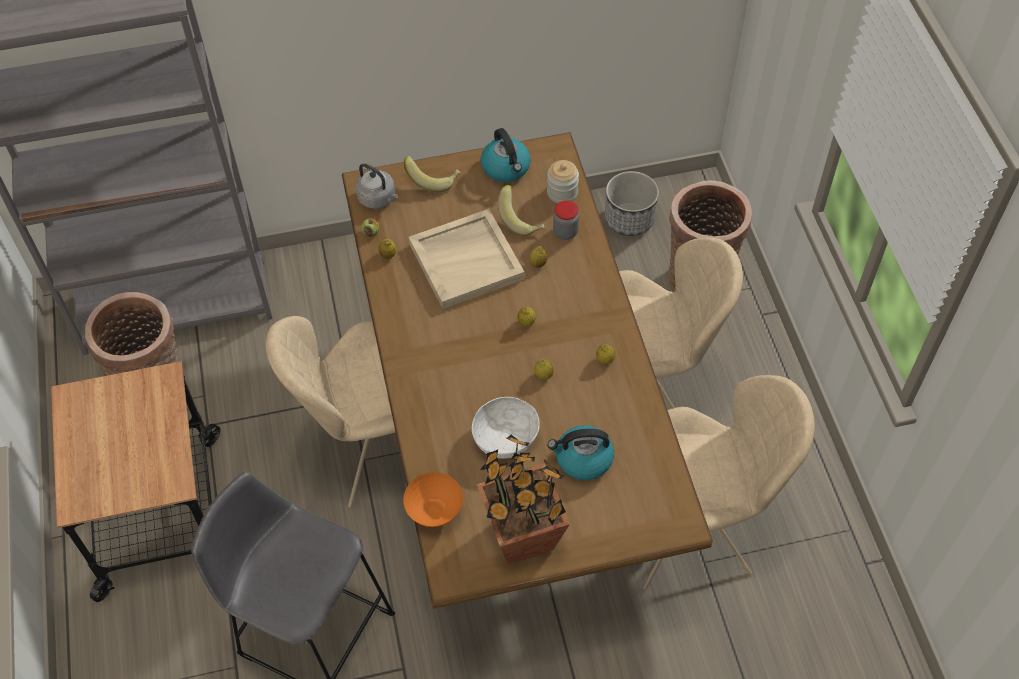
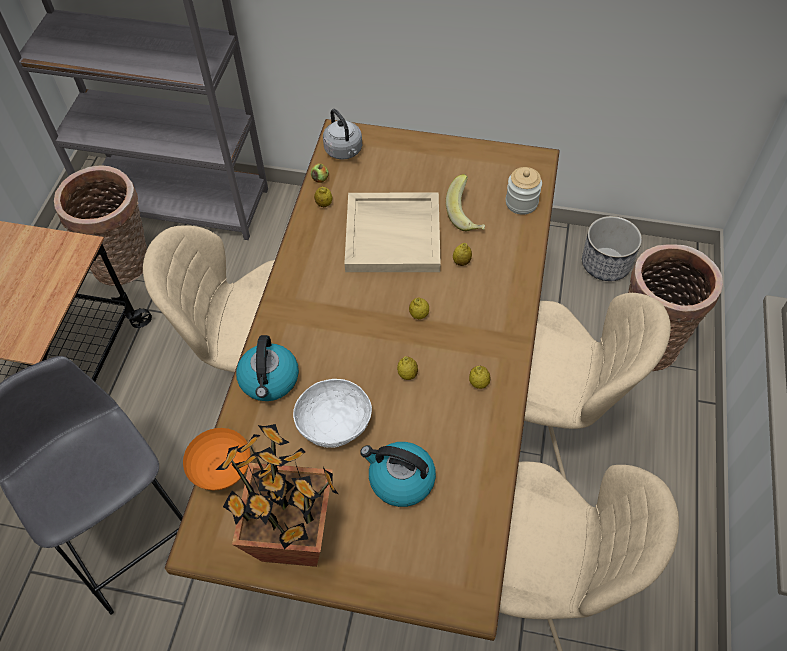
camera: 25 degrees right, 0 degrees up
(433, 180) = (404, 151): banana -> none
(506, 168) = (479, 162): kettle -> kettle (269, 380)
(565, 232) = (504, 241): jar -> none

